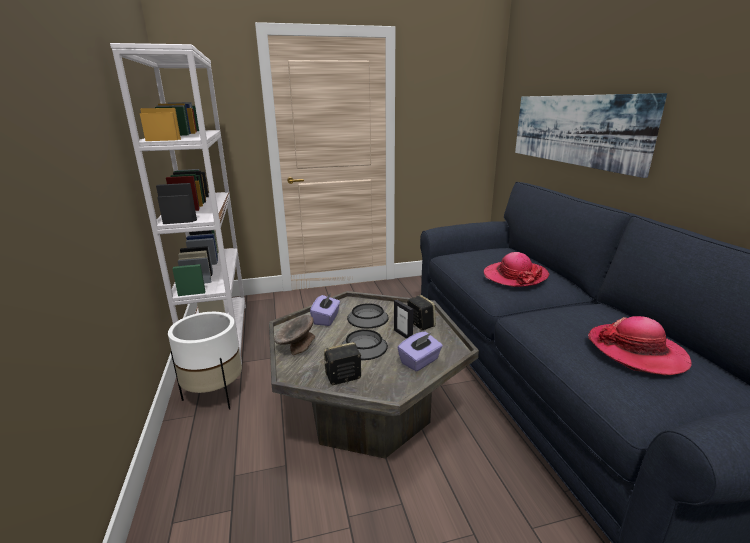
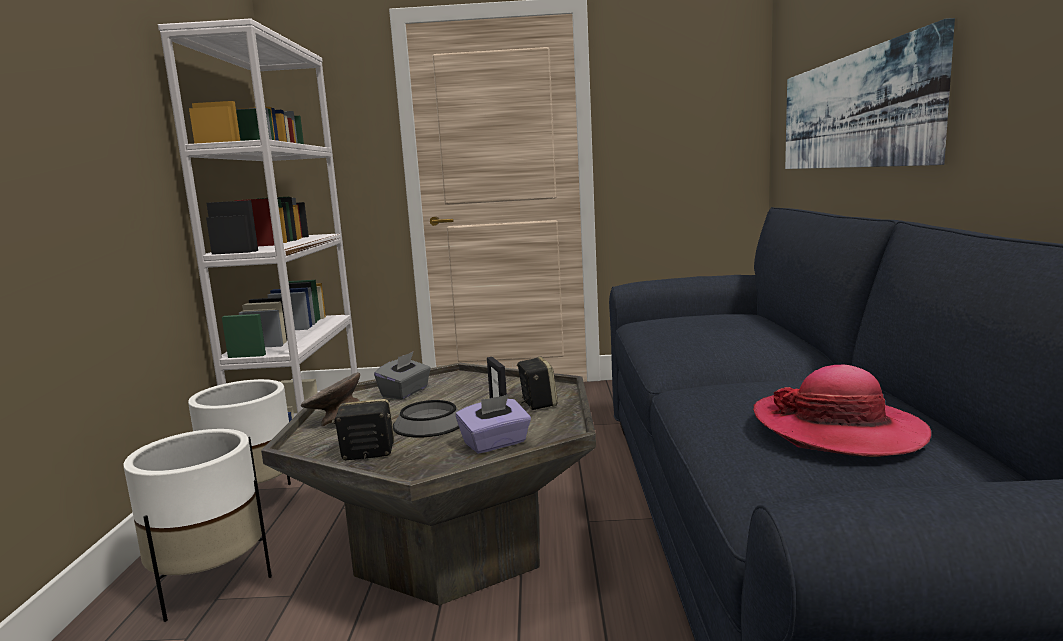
camera: 15 degrees right, 10 degrees down
(225, 465) = (212, 585): none -> white planter
(326, 319) = (405, 392): purple tissue box -> grey tissue box
(368, 318) = (465, 393): bowl -> none
(514, 276) = (718, 340): hat -> none

